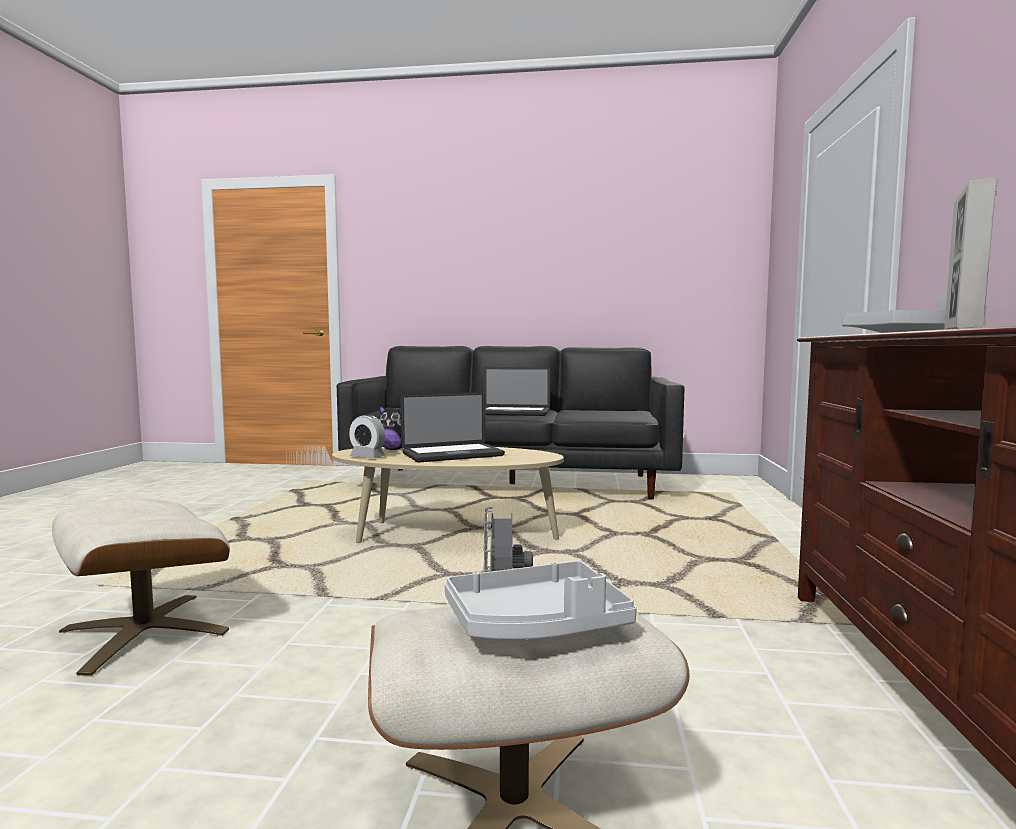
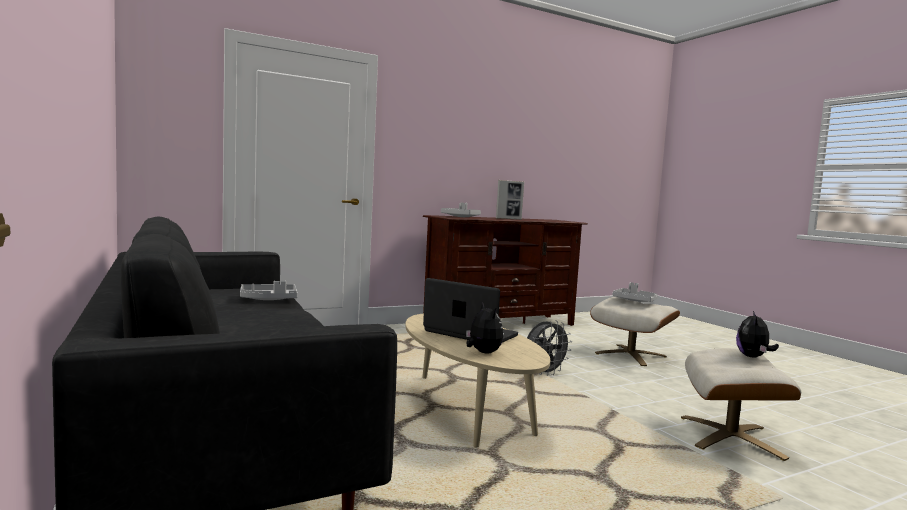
camera: 125 degrees left, 0 degrees up
(109, 523) = (753, 357): none -> plush toy
(367, 457) = (529, 352): alarm clock -> none
(513, 413) = (271, 318): laptop -> none
(583, 415) = (269, 299): none -> grey tray

